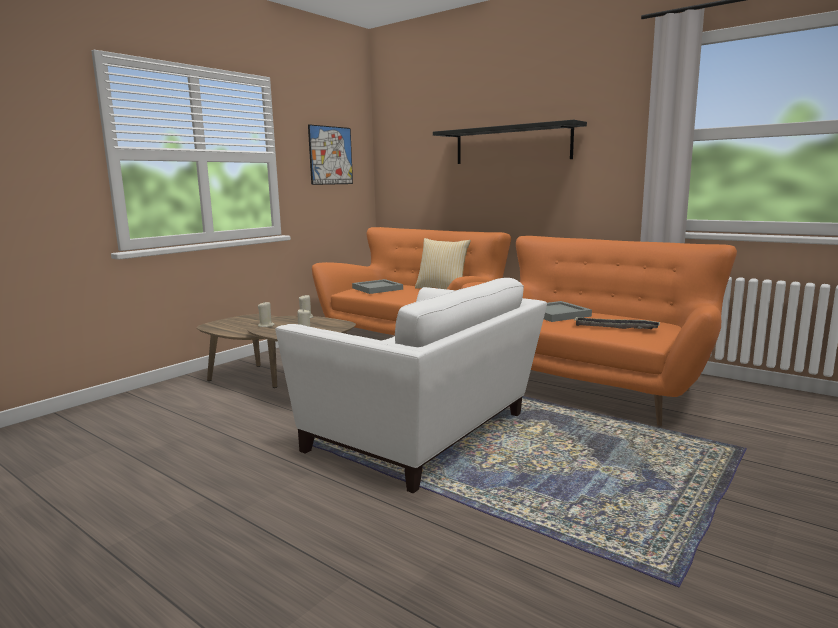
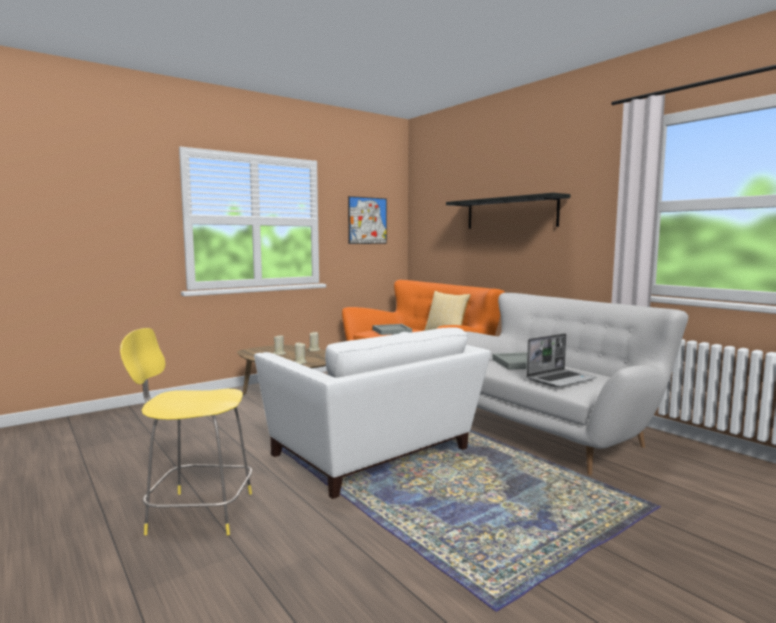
camera: 15 degrees right, 5 degrees down
(255, 538) = (197, 512): none -> yellow stool
(593, 387) = (552, 433): orange sofa -> white sofa
(615, 327) = (561, 379): tray -> laptop

